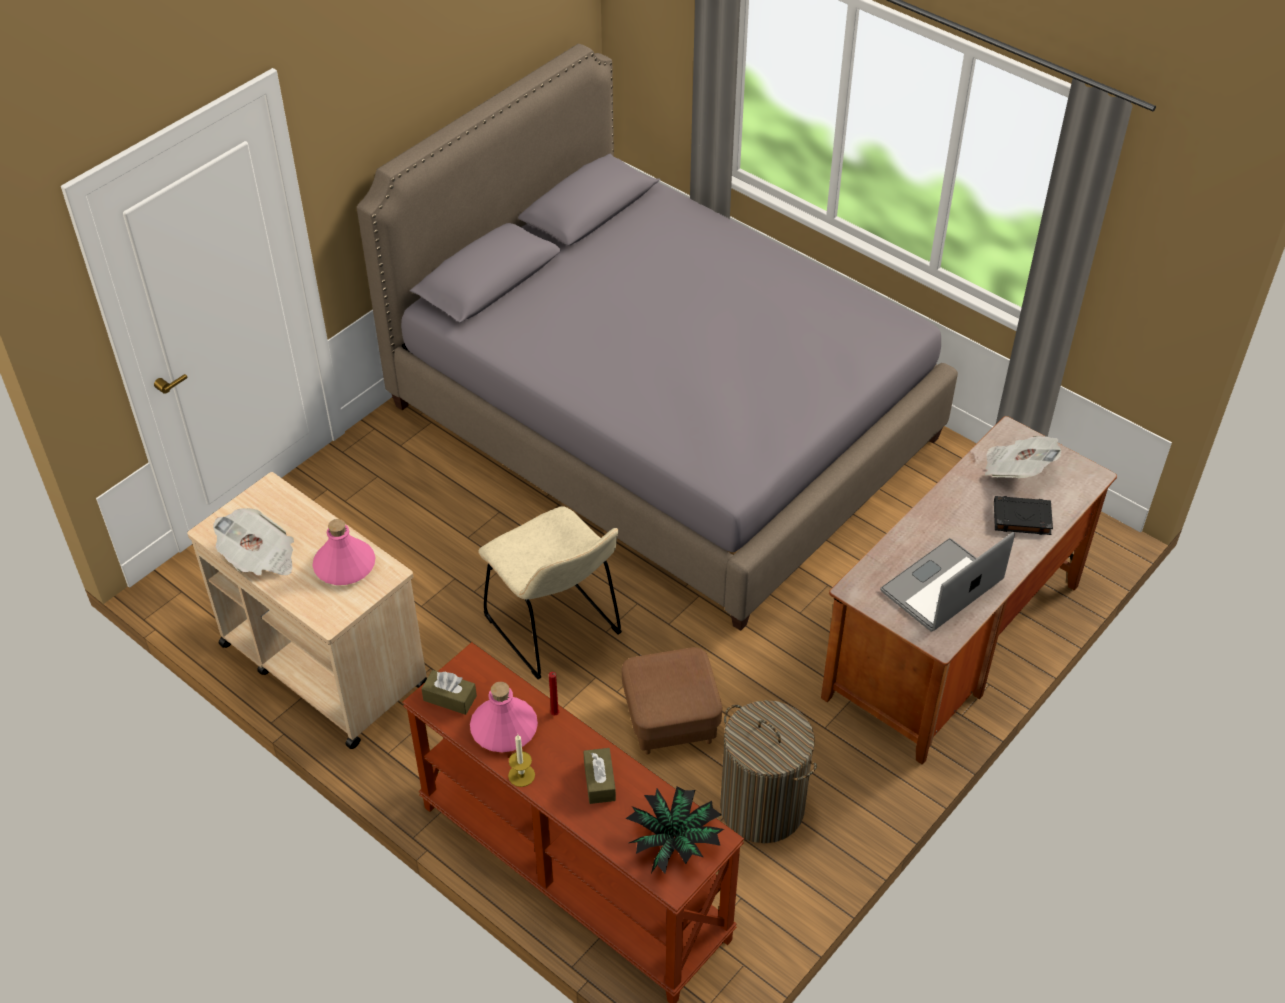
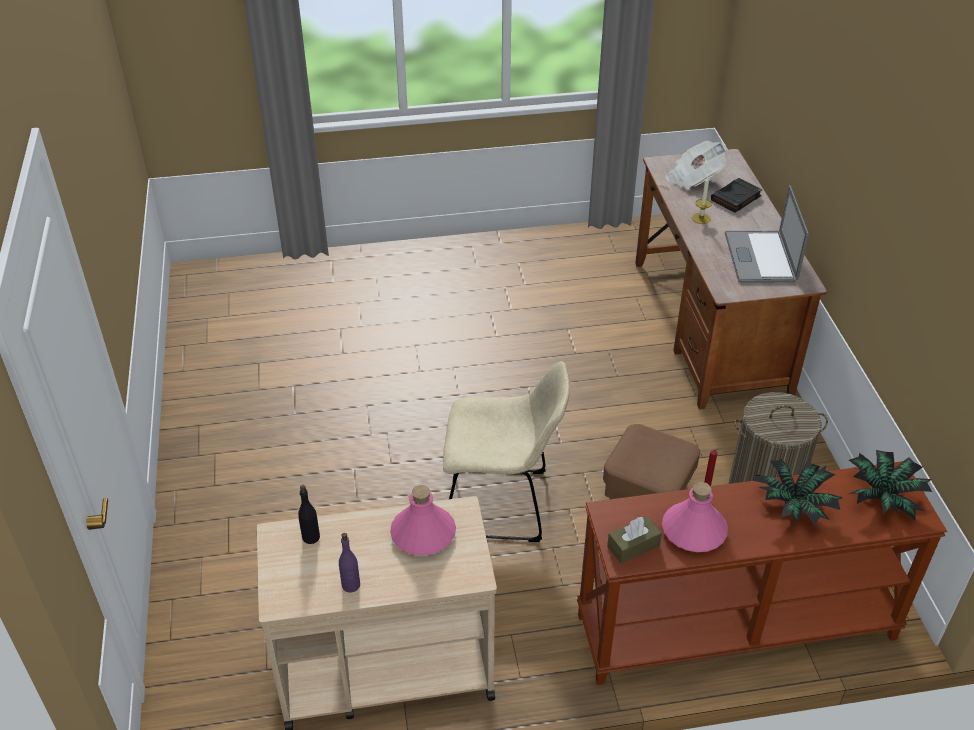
camera: 50 degrees left, 5 degrees down
(259, 558) = (351, 585): newspaper -> purple bottle
(285, 507) = (310, 537): none -> black bottle
(521, 775) = (750, 546): candle -> candle (701, 218)
(599, 781) = (793, 505): brown tissue box -> potted plant
(663, 422) = (377, 337): grey bed -> none

